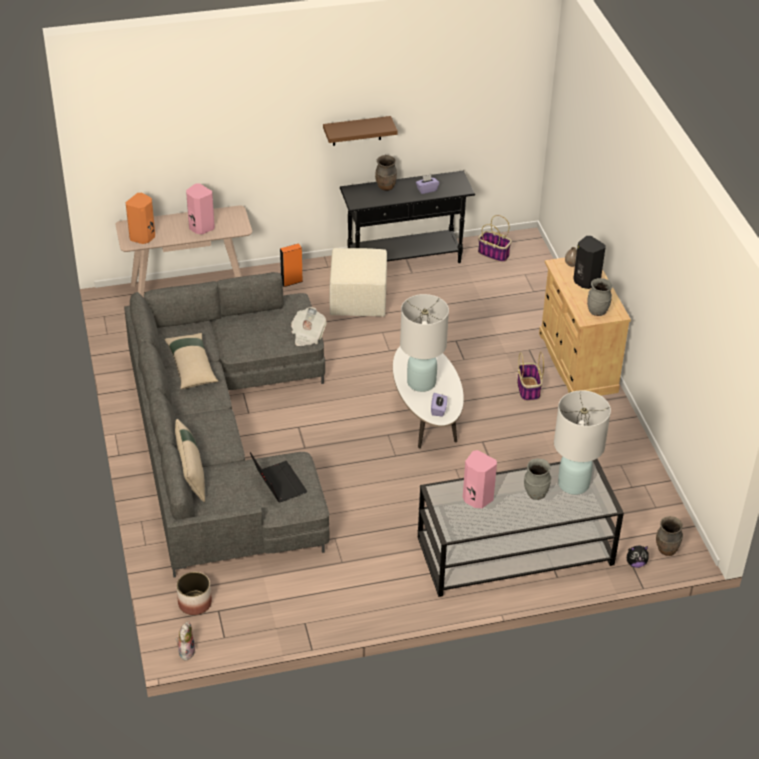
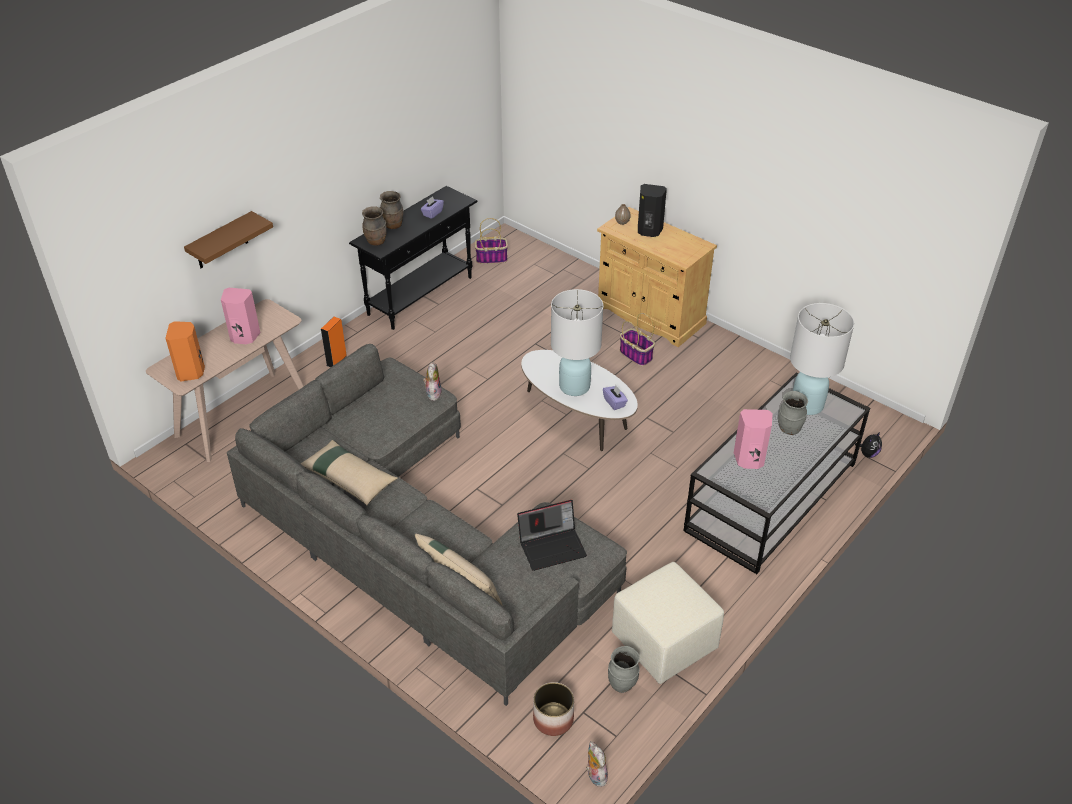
camera: 35 degrees left, 0 degrees up
(278, 483) = (552, 546): laptop -> laptop turned 135 degrees clockwise
(307, 335) = (433, 393): newspaper -> plush toy
(356, 131) = (353, 175): brown shelf -> brown shelf (221, 241)
(358, 302) = (417, 350): beige ottoman -> beige ottoman (665, 642)
(597, 311) = (686, 250): grey vase -> grey vase (622, 684)
(666, 550) = (876, 430): brown vase -> brown vase (376, 242)

